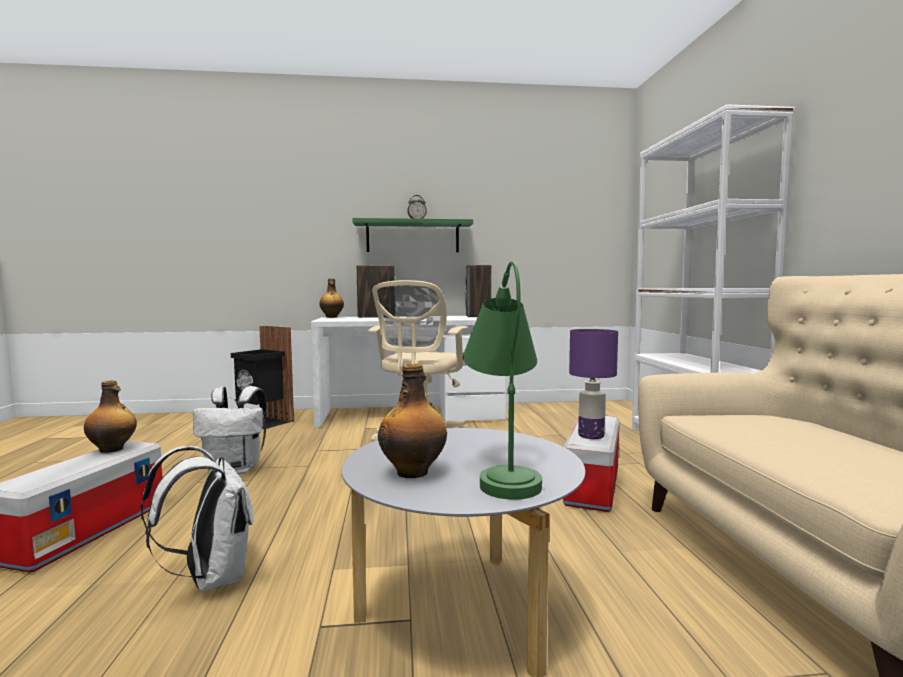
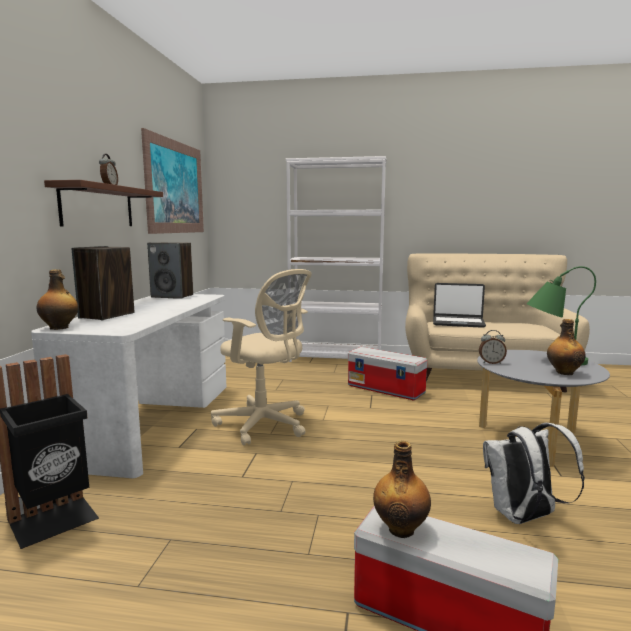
camera: 75 degrees left, 5 degrees up
(236, 469) = (277, 528): white backpack -> none
(412, 237) = (98, 206): green shelf -> brown shelf
(449, 433) = (491, 363): none -> alarm clock
(549, 213) = (175, 187): none -> picture
(590, 435) = (401, 357): purple table lamp -> none
(784, 425) = (458, 323): none -> laptop

